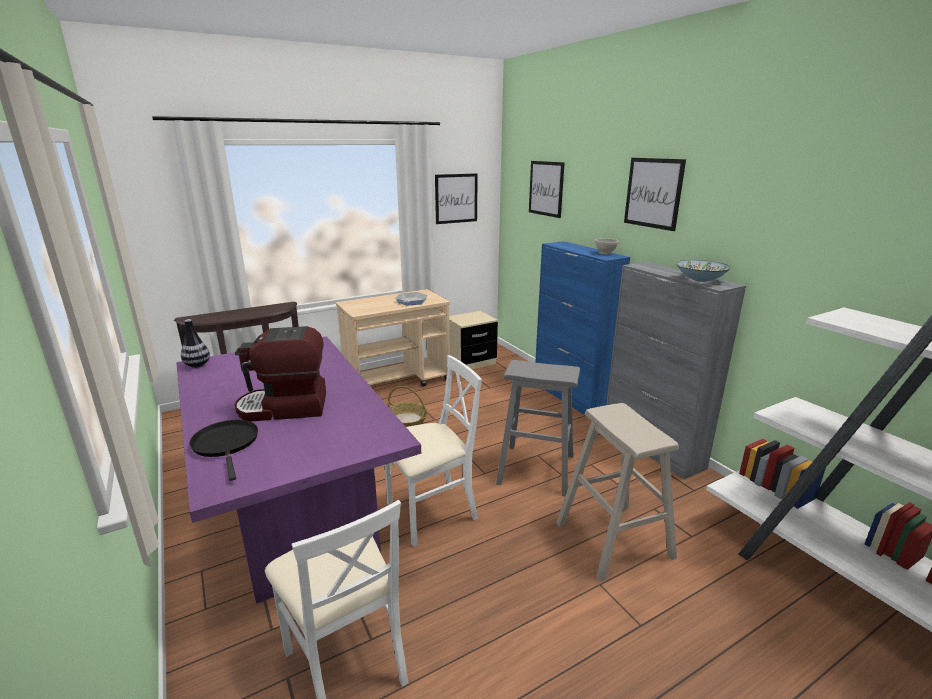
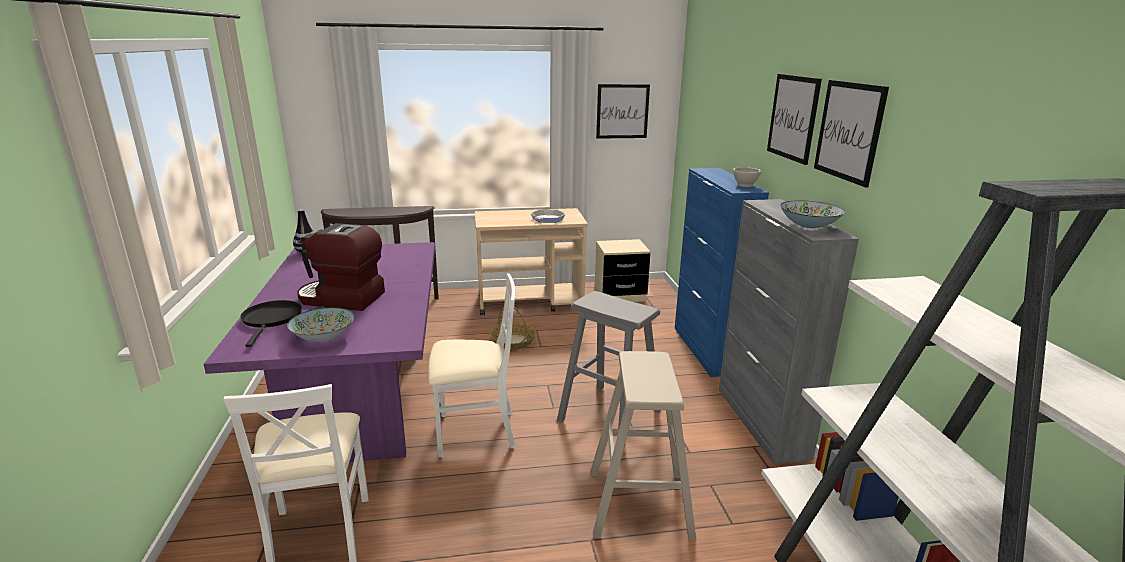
camera: 20 degrees right, 0 degrees up
(306, 452) = (323, 337): none -> bowl
(546, 188) = (711, 105): picture -> picture (849, 131)

